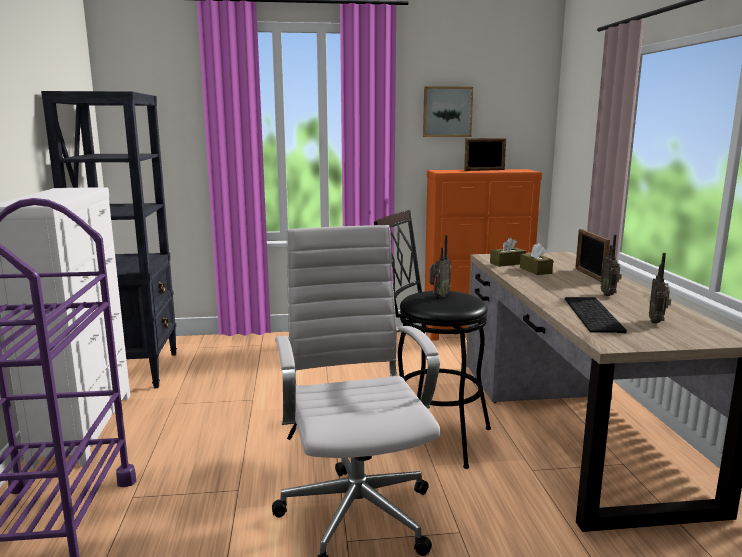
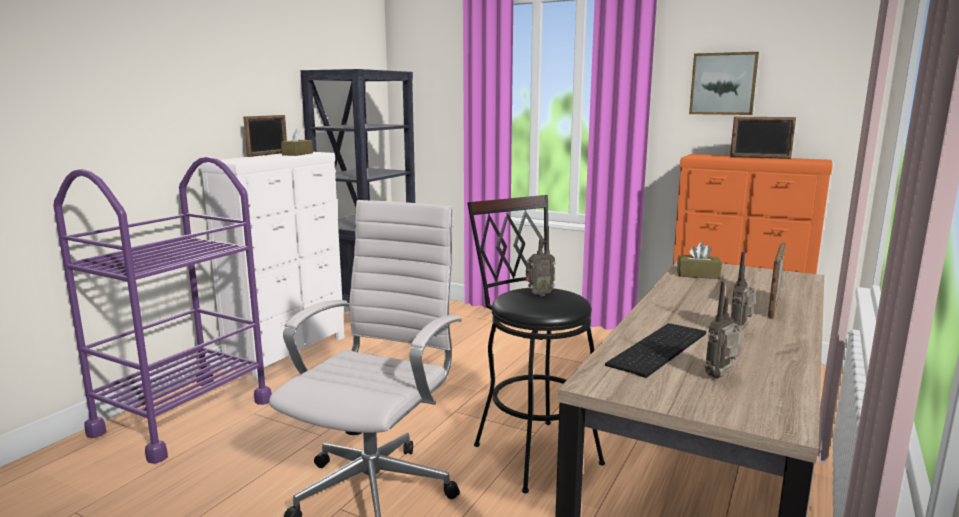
camera: 35 degrees right, 0 degrees up
(35, 194) = (268, 154): none -> picture frame
(535, 270) = (713, 288): brown tissue box -> brown tissue box (297, 154)

